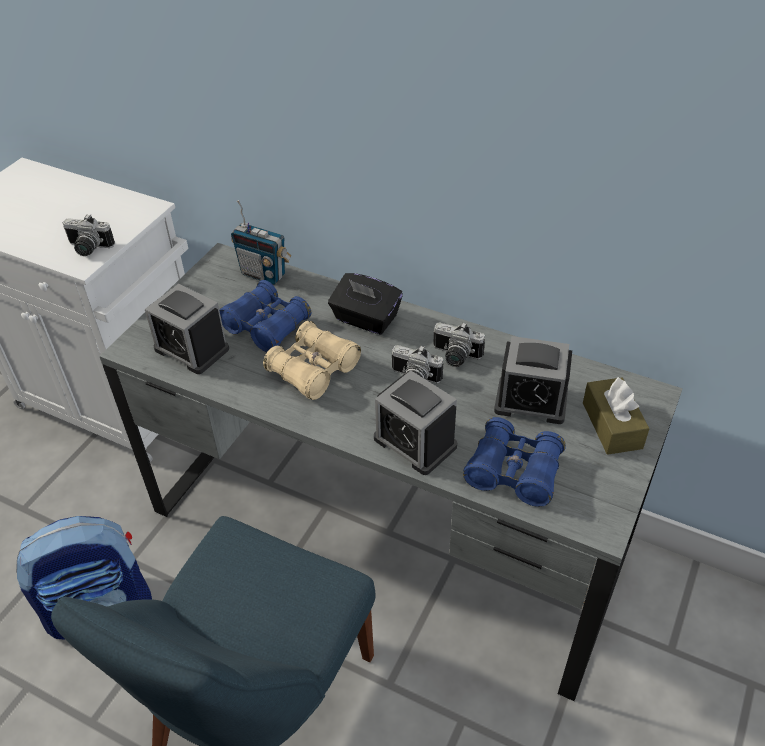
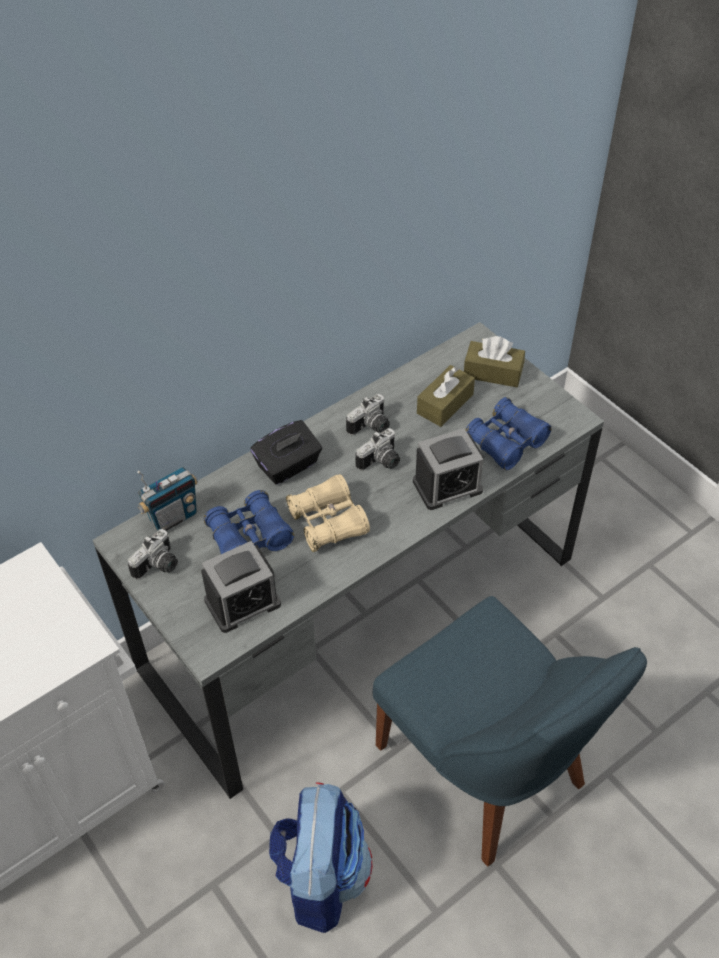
camera: 65 degrees left, 5 degrees up
(88, 249) = (65, 634): camera -> camera (159, 566)
(531, 401) = (445, 404): alarm clock -> brown tissue box

